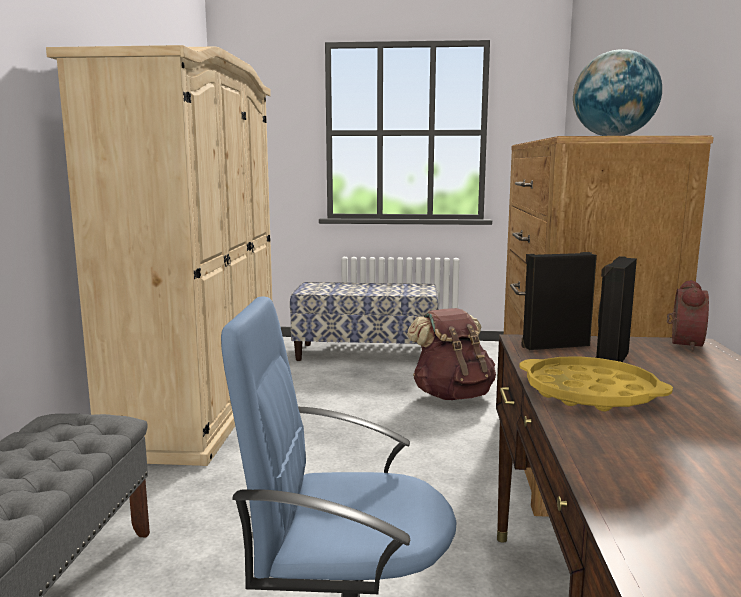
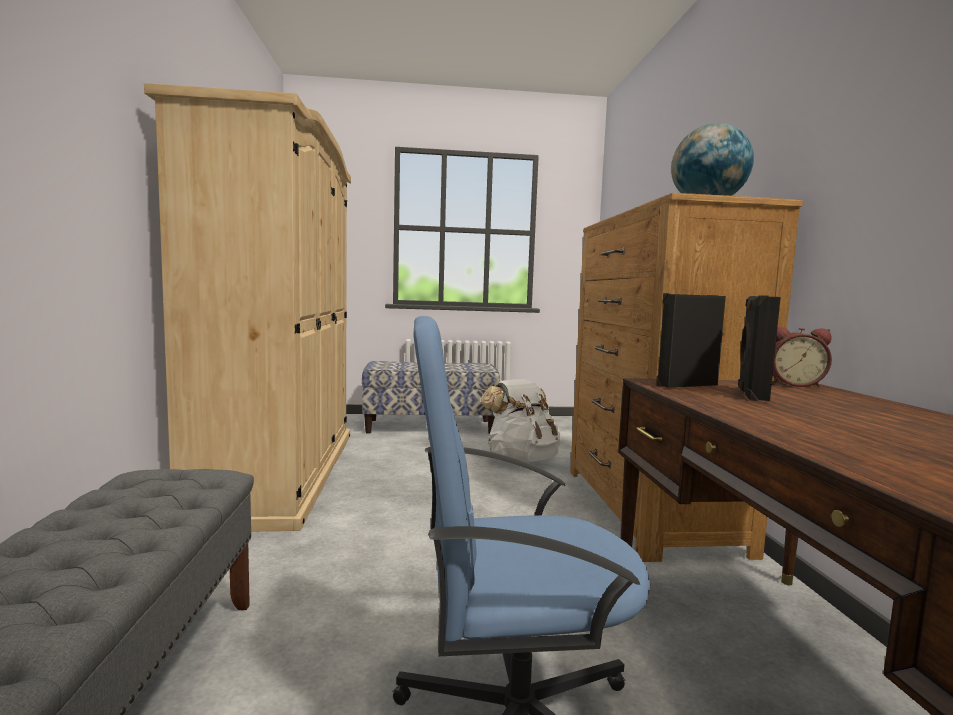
camera: 10 degrees left, 5 degrees down
(452, 395) = (521, 459): brown backpack -> white backpack
(590, 393) = (772, 416): yellow tray -> none
(682, 344) = (793, 384): alarm clock -> alarm clock turned 90 degrees clockwise

